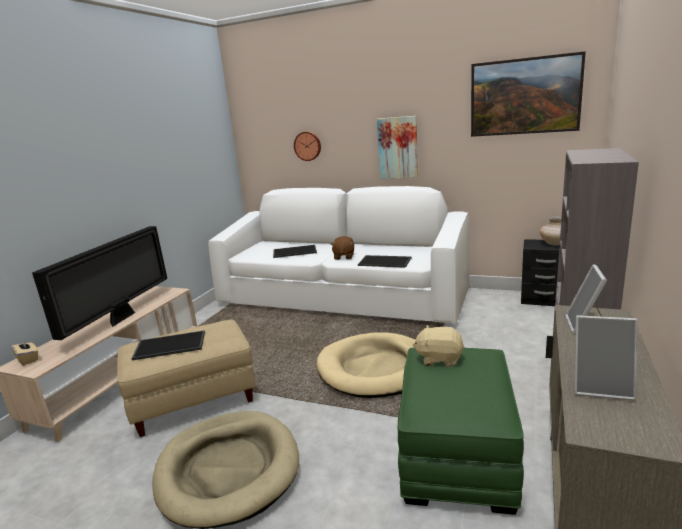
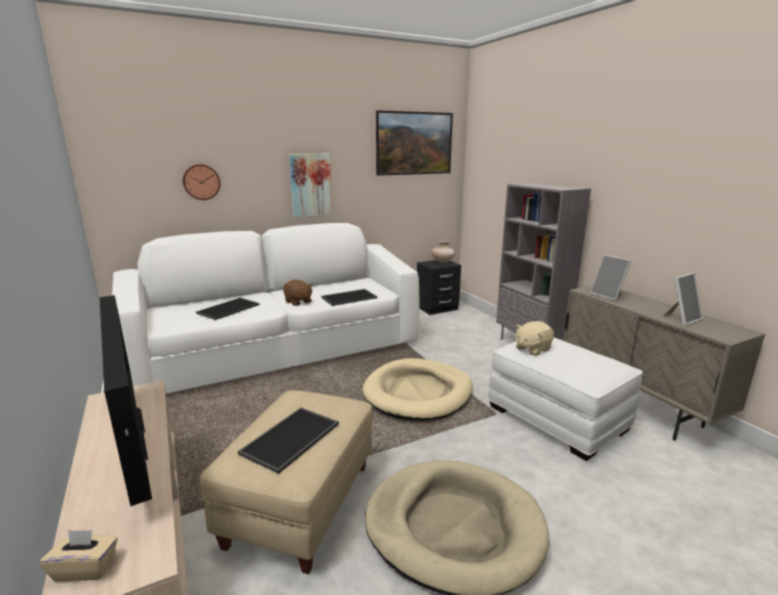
camera: 50 degrees left, 0 degrees up
(457, 454) = (557, 418): green ottoman -> white ottoman

